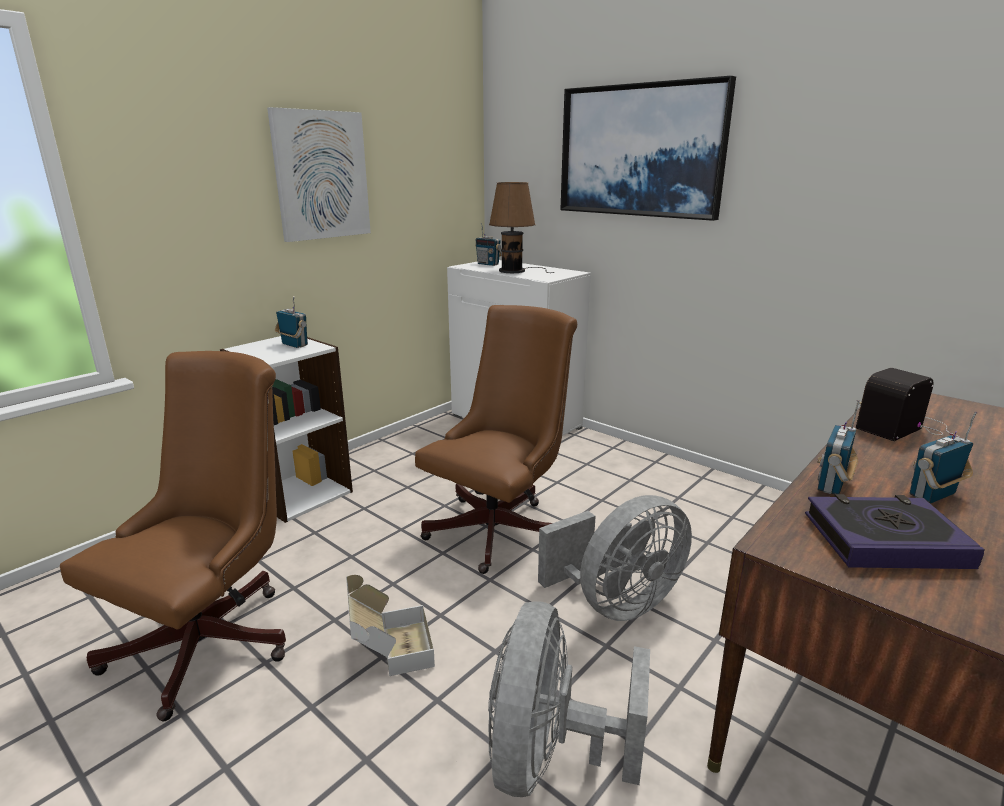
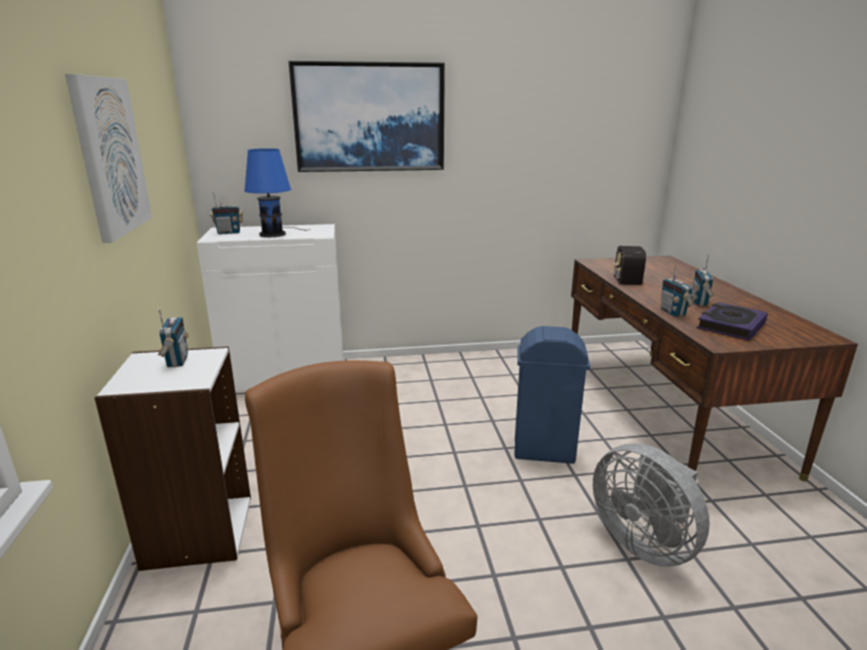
camera: 50 degrees left, 0 degrees up
(294, 345) = (177, 361): radio -> radio turned 90 degrees clockwise
(389, 651) = (491, 568): cardboard box -> none
(500, 527) = (412, 452): brown office chair -> none
(515, 271) = (274, 234): brown table lamp -> blue table lamp
(617, 603) = (543, 451): grey fan -> blue trash can

